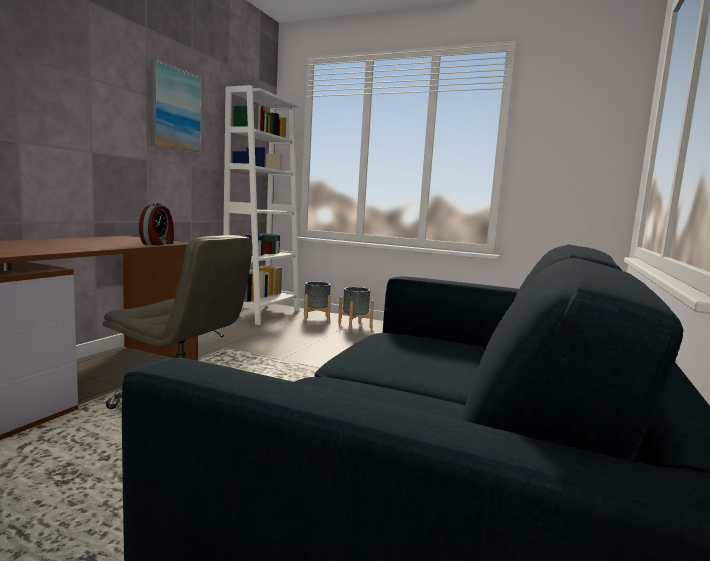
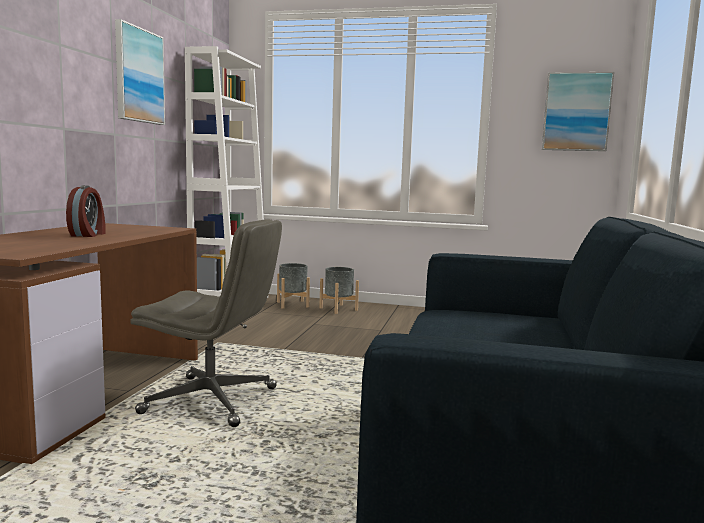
camera: 10 degrees left, 0 degrees up
(158, 243) = (158, 231): alarm clock -> alarm clock (88, 234)
(593, 145) = (576, 112): none -> picture

